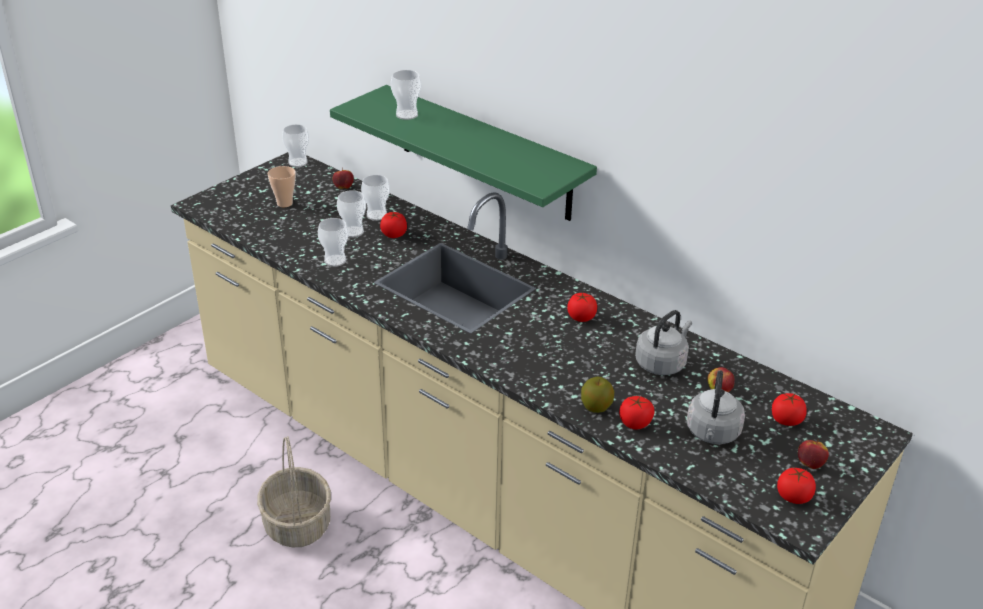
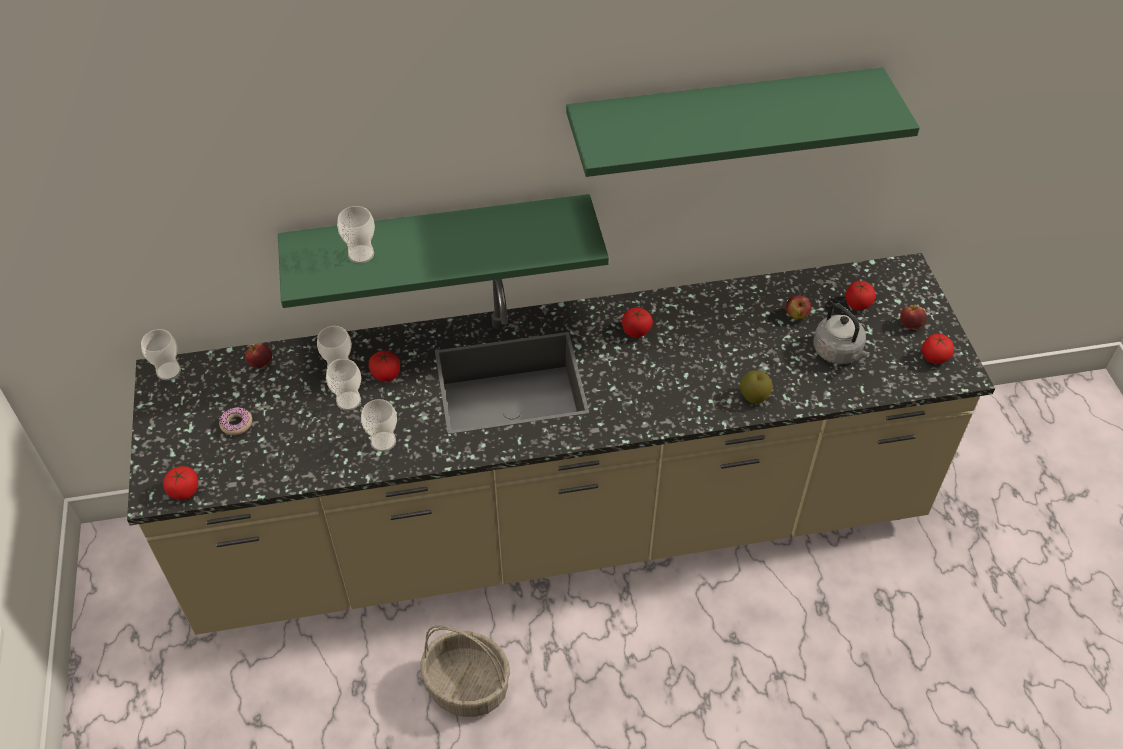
camera: 50 degrees left, 15 degrees up
(284, 203) = (236, 424): cup -> donut
(635, 423) = (791, 386): tomato -> tomato (184, 491)
(662, 363) = (736, 323): grey kettle -> none
(715, 139) = (723, 118): none -> green shelf

